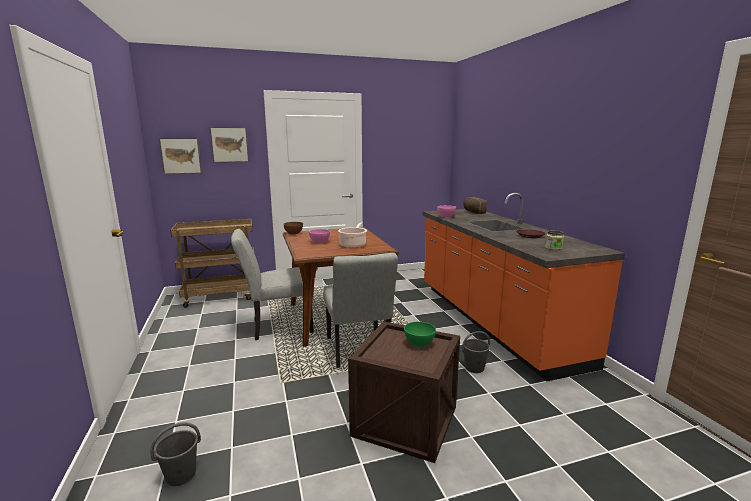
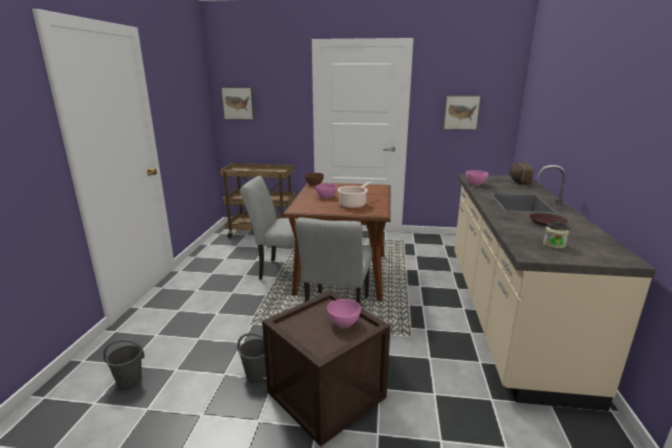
camera: 25 degrees right, 5 degrees up
(229, 144) = (279, 93): picture -> picture (461, 112)
(419, 343) = (344, 323): green bowl -> pink bowl
(474, 368) = (441, 361): grey bucket -> grey bucket (257, 372)
(493, 321) = (506, 314): orange counter -> beige counter

